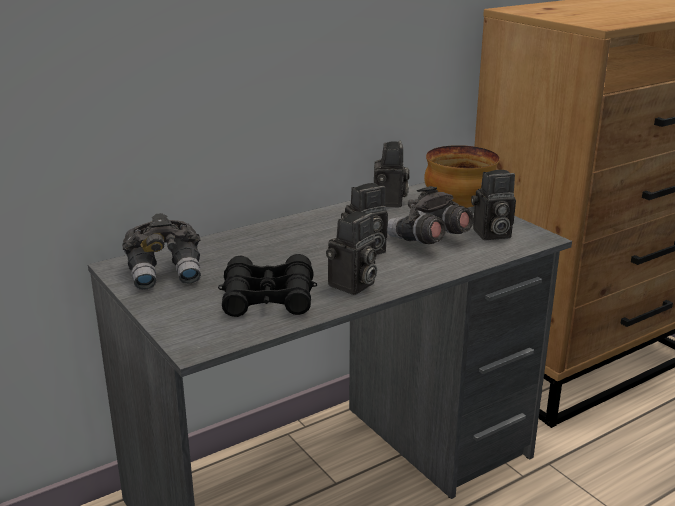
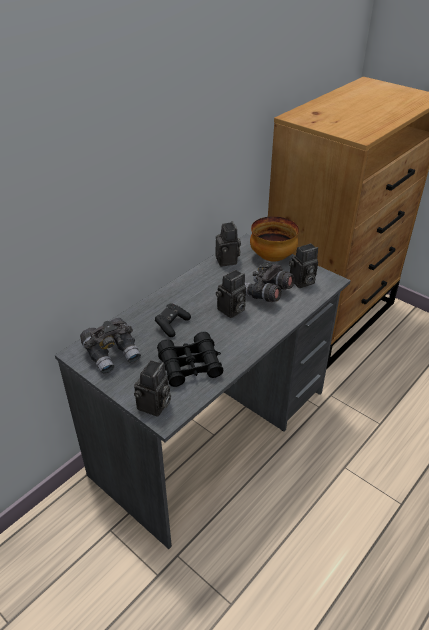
camera: 15 degrees left, 15 degrees up
(268, 255) = (172, 325): none -> black game controller
(352, 286) = (237, 345): camera -> camera (154, 406)

